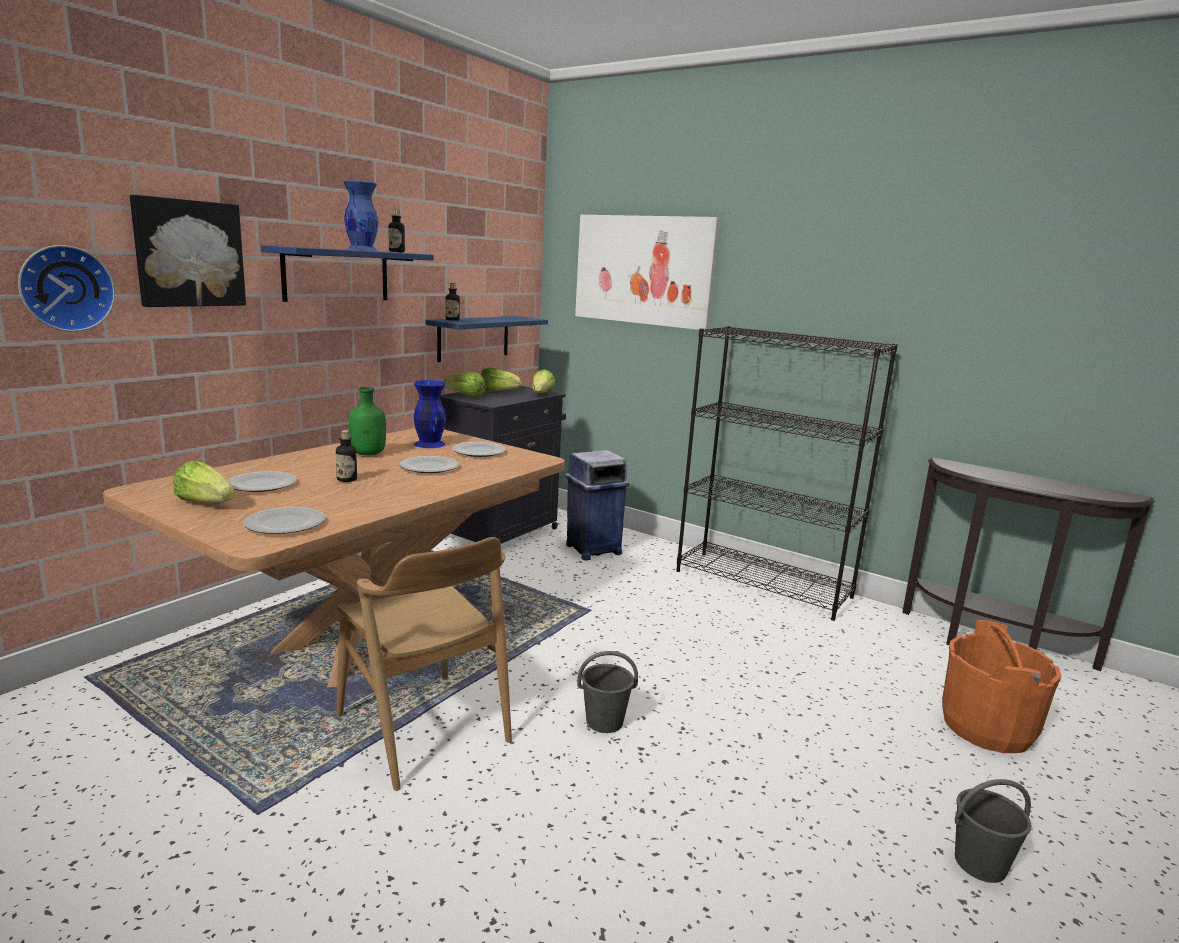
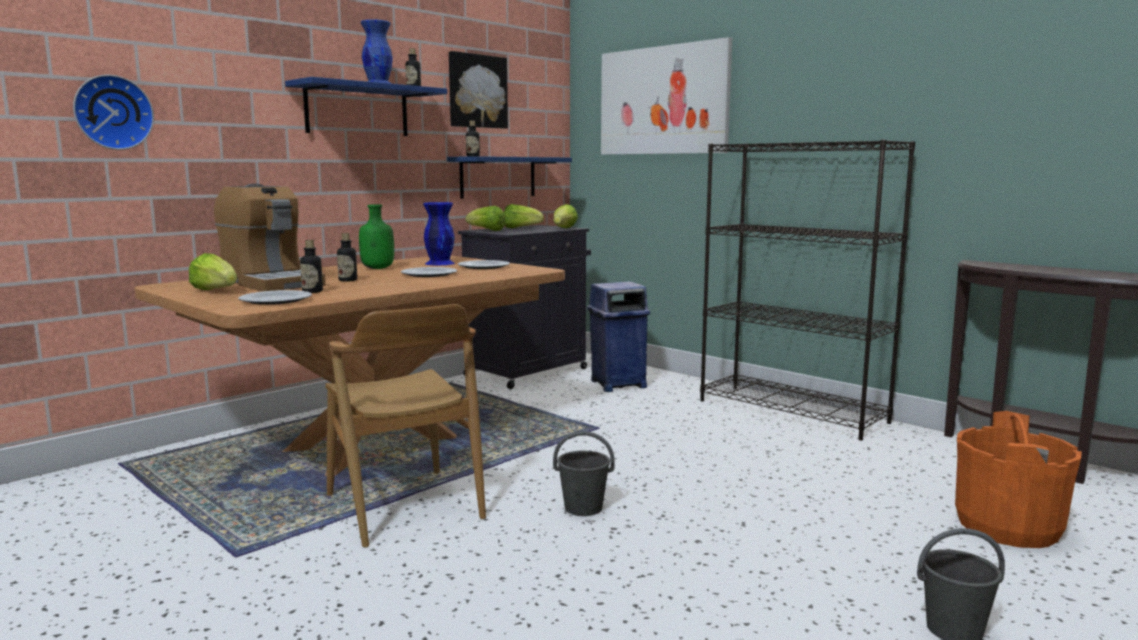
camera: 10 degrees right, 5 degrees down
(188, 253) = (219, 86): picture -> picture (476, 91)
(262, 484) = (270, 283): plate -> coffee machine
(318, 504) = (312, 291): none -> bottle

